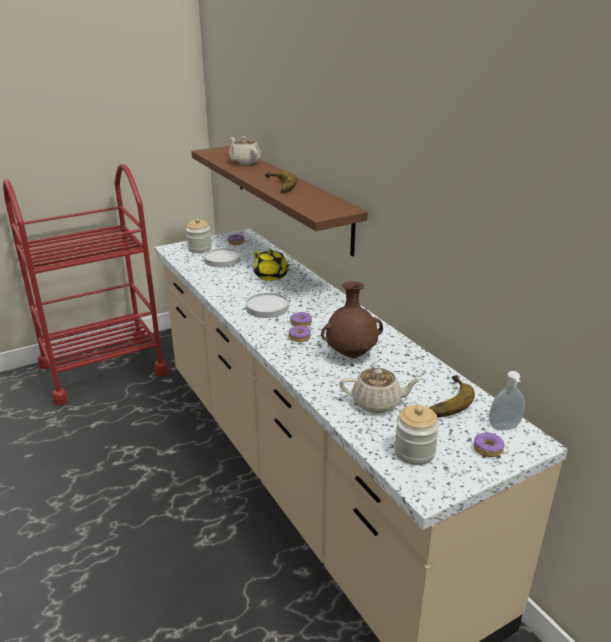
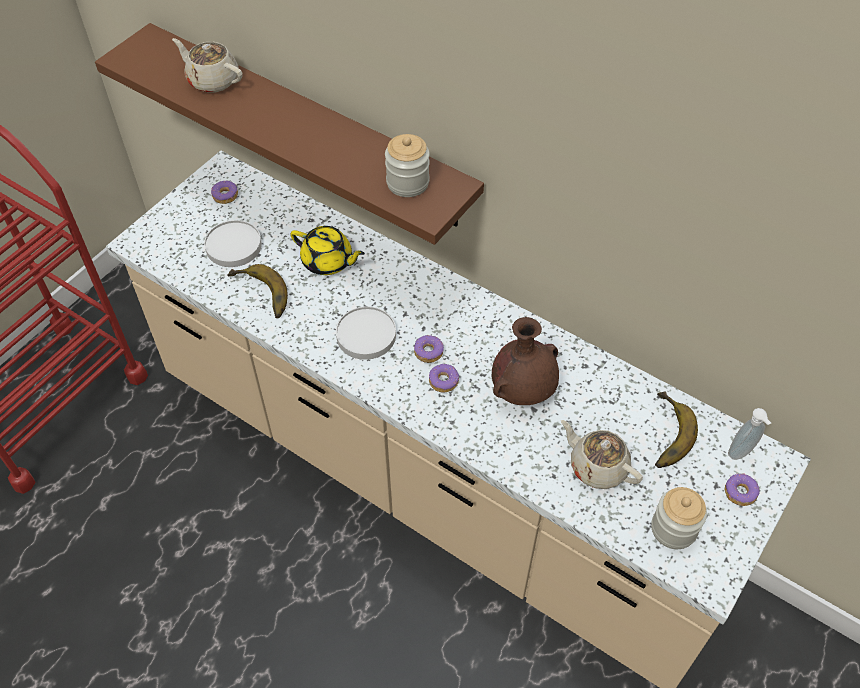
camera: 25 degrees left, 25 degrees up
(199, 249) = (181, 229): jar -> jar (407, 183)
(277, 186) = (316, 146): banana -> banana (258, 296)
(377, 403) = (597, 466): beige teapot -> beige teapot turned 120 degrees counterclockwise

